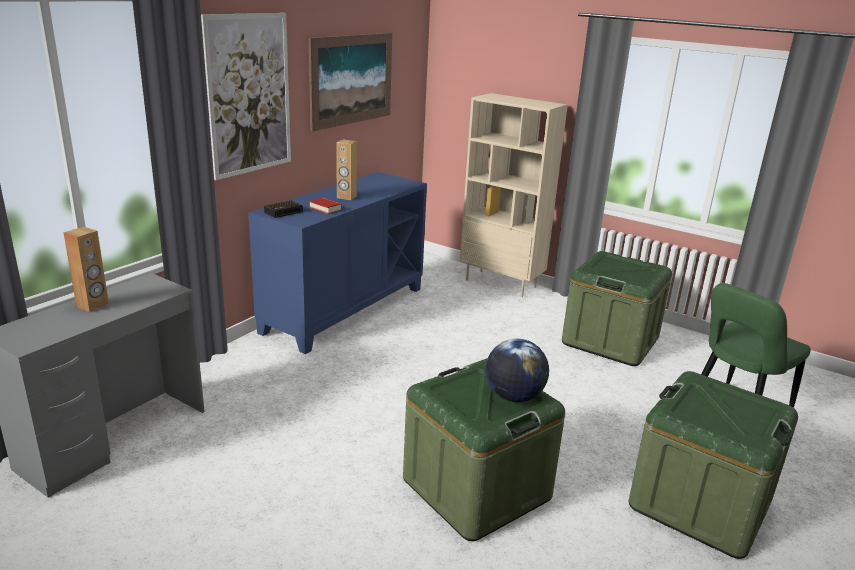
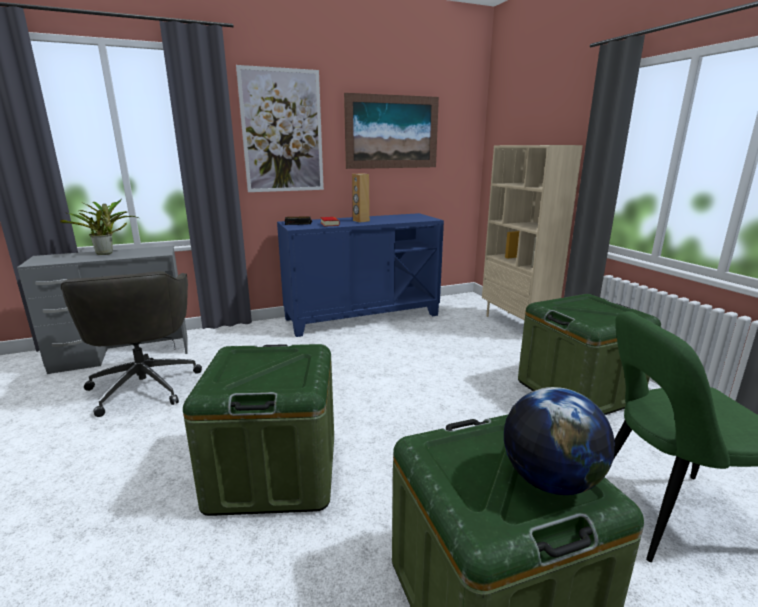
camera: 35 degrees right, 5 degrees down
(93, 306) = (107, 253): brown speaker -> potted plant
(217, 463) = (145, 385): none -> grey office chair
(513, 397) = (285, 377): globe -> globe (549, 481)

